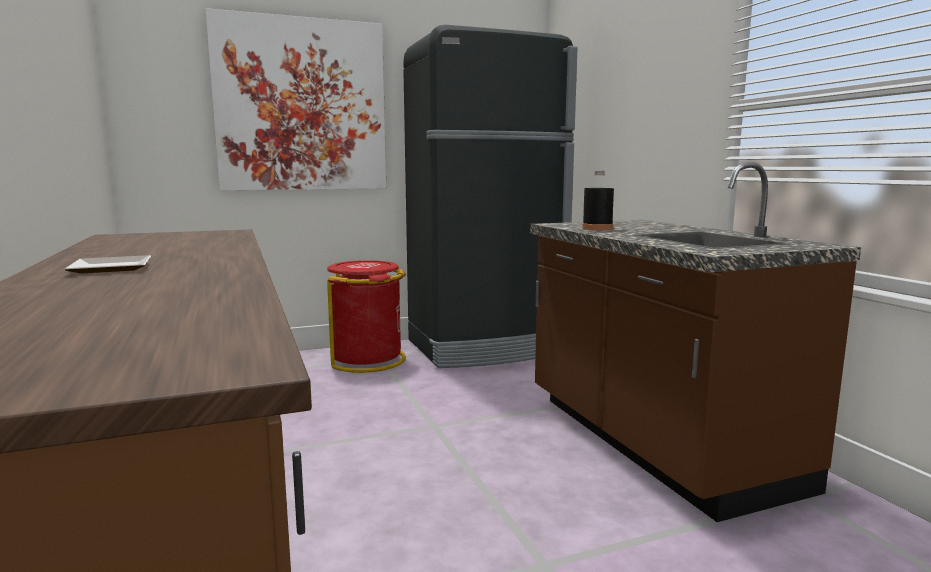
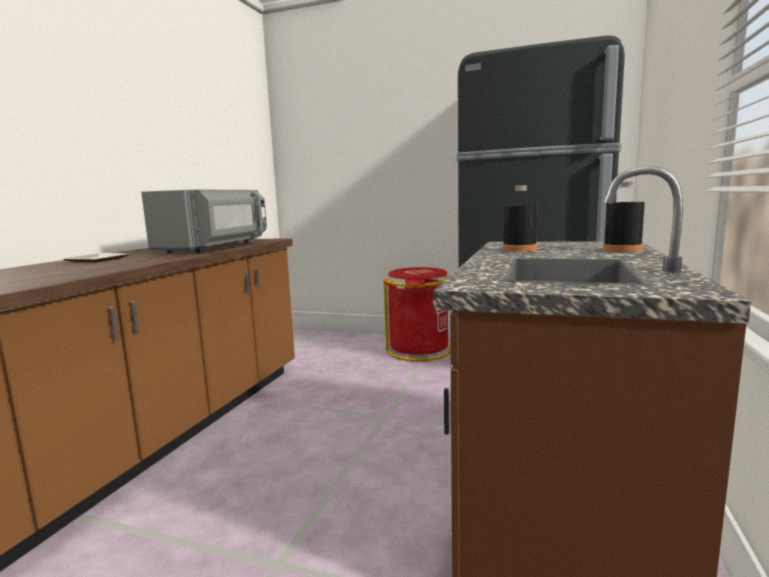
camera: 40 degrees right, 0 degrees up
(214, 243) = (216, 248): none -> grey microwave
(301, 105) = (391, 141): picture -> none
(666, 225) = (622, 250): none -> black bottle

